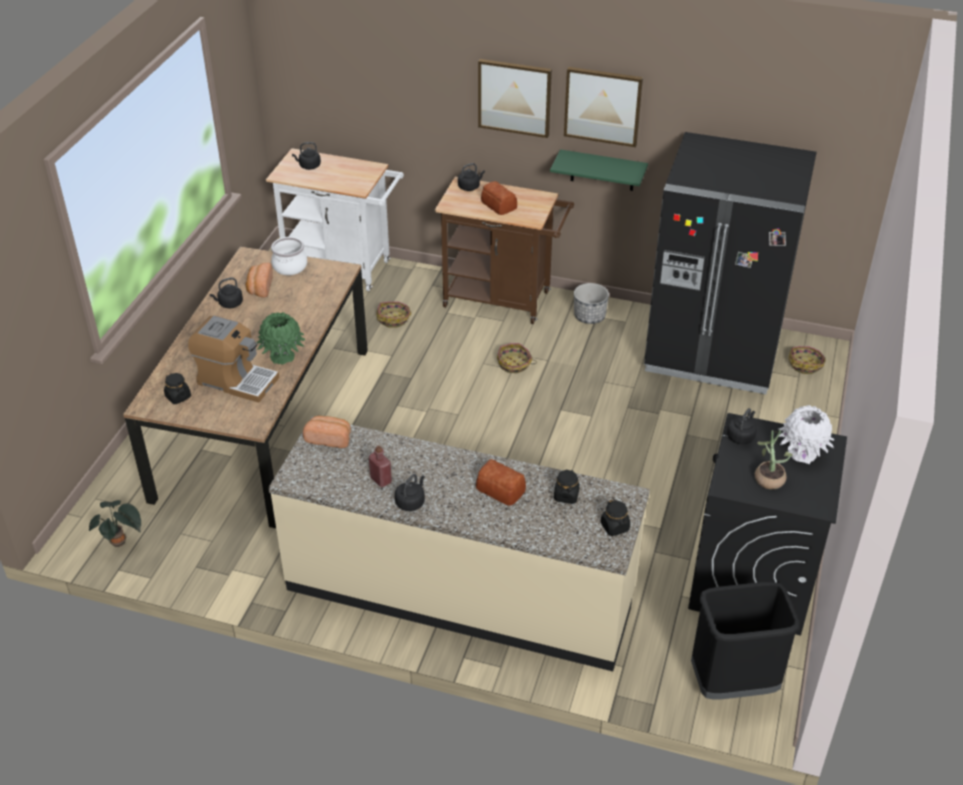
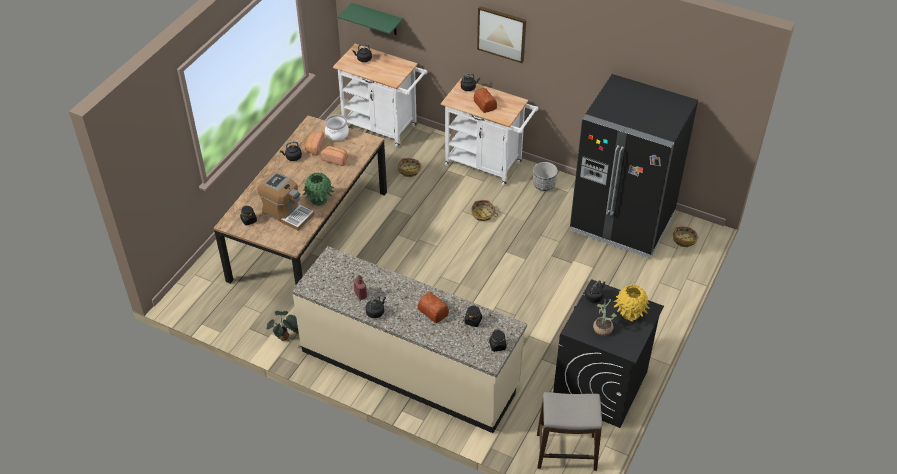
camera: 10 degrees right, 5 degrees up
(120, 542) = (205, 306): potted plant -> potted plant (285, 338)
(329, 438) = (335, 262): bread -> bread (335, 159)
(503, 300) = (487, 165): brown cart -> white cart
(602, 170) = (558, 89): green shelf -> green shelf (377, 19)
(603, 106) = (559, 48): picture -> none
(732, 684) = (566, 452): black trash can -> stool
(802, 454) = (630, 314): white vase -> yellow vase

